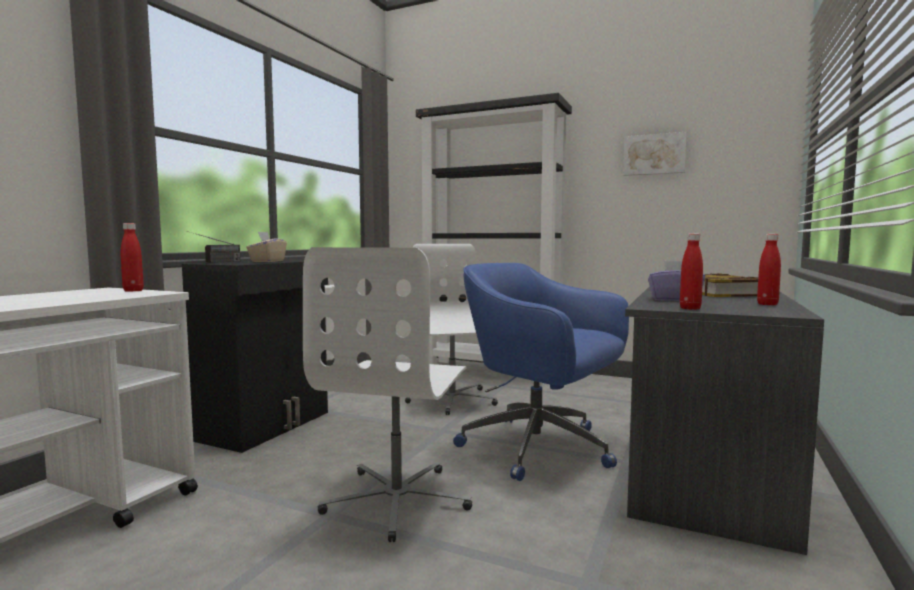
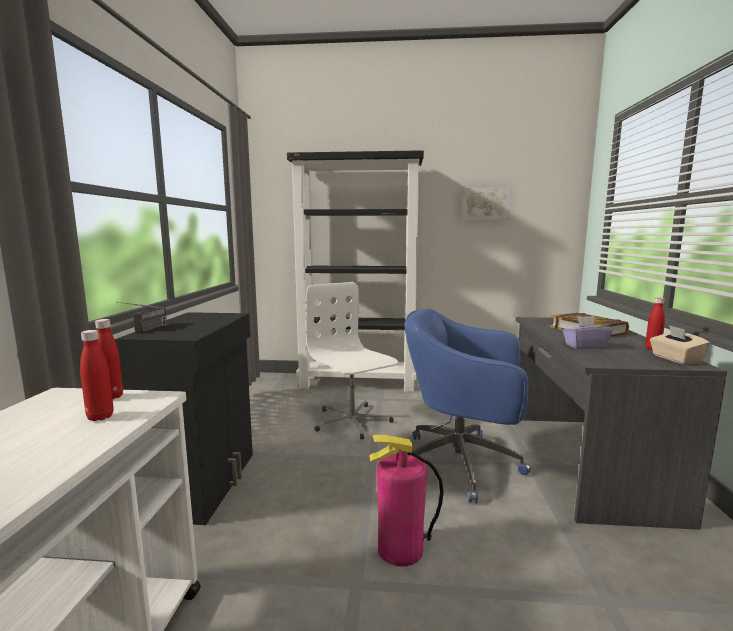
camera: 20 degrees left, 5 degrees up
(267, 261) = (198, 323): beige tissue box -> beige tissue box (675, 359)
(398, 499) = (400, 549): white office chair -> fire extinguisher
(690, 308) = (624, 362): red bottle -> red bottle (100, 417)

